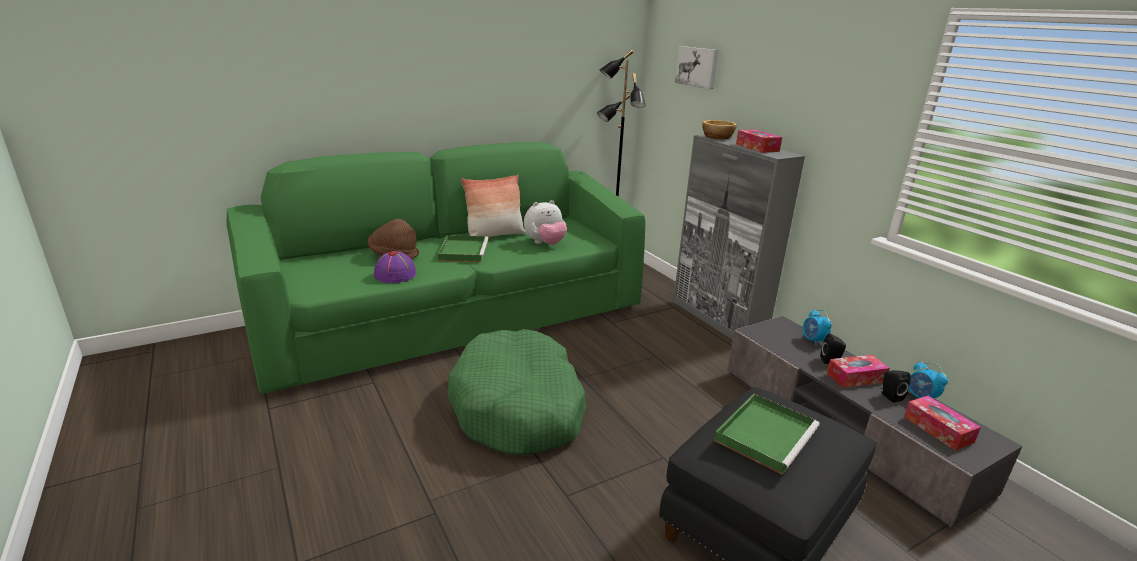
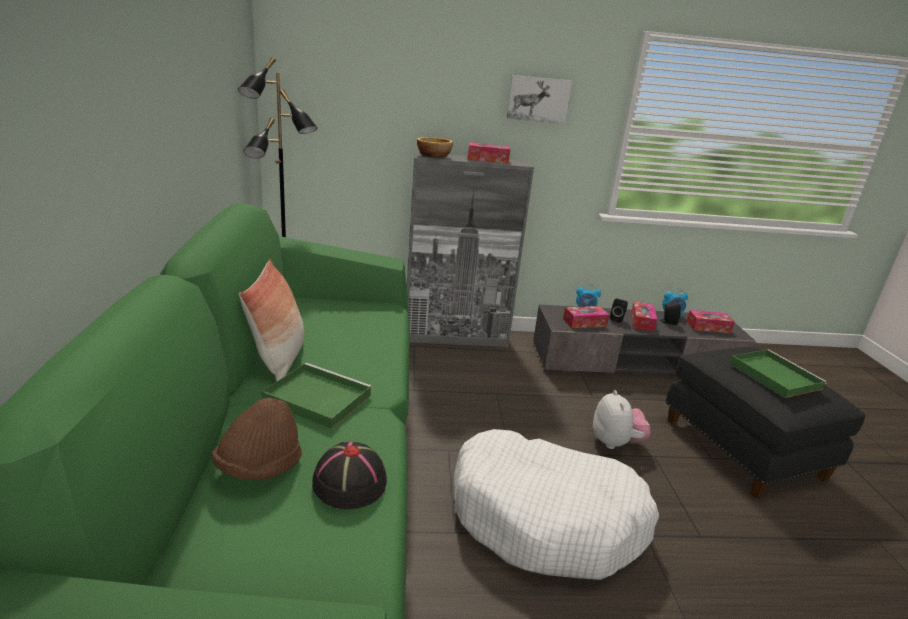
camera: 65 degrees left, 0 degrees up
(395, 274) = (349, 483): purple hat -> black hat
(518, 407) = (546, 518): green dog bed -> white dog bed
(545, 244) = (348, 337): plush toy -> plush toy (615, 442)
(697, 67) = (363, 78): picture -> picture (538, 99)
(784, 343) = (584, 322): none -> tissue box

